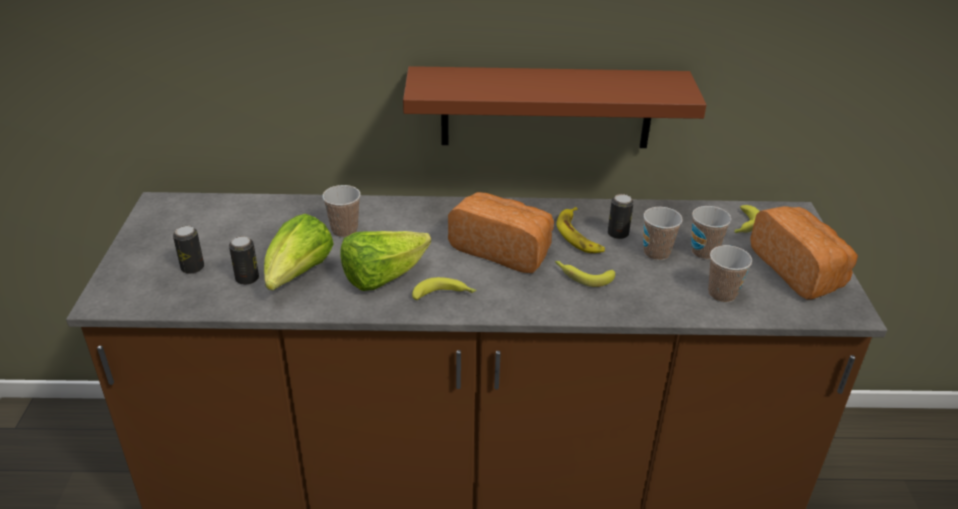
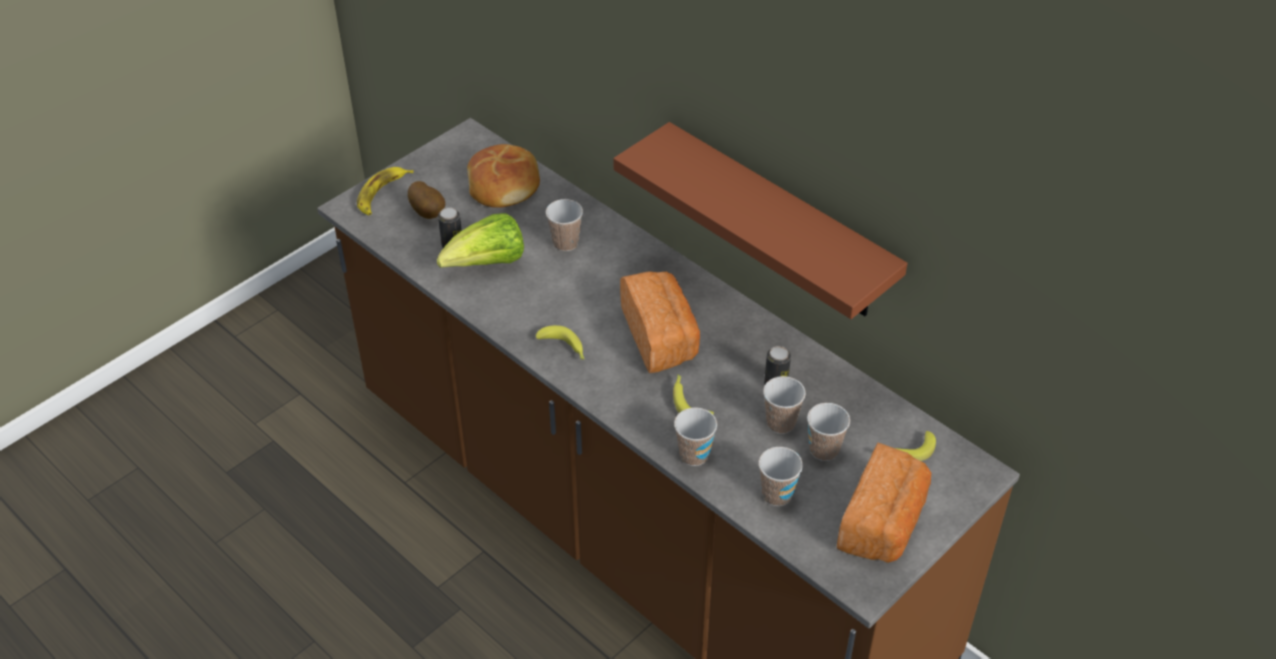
camera: 45 degrees right, 10 degrees up
(192, 268) = (429, 212): can -> potato
(238, 219) = (504, 185): none -> bread
(382, 277) = (541, 303): lettuce -> none
(579, 236) = (740, 365): banana -> banana (382, 194)
(637, 305) = (694, 455): none -> cup

